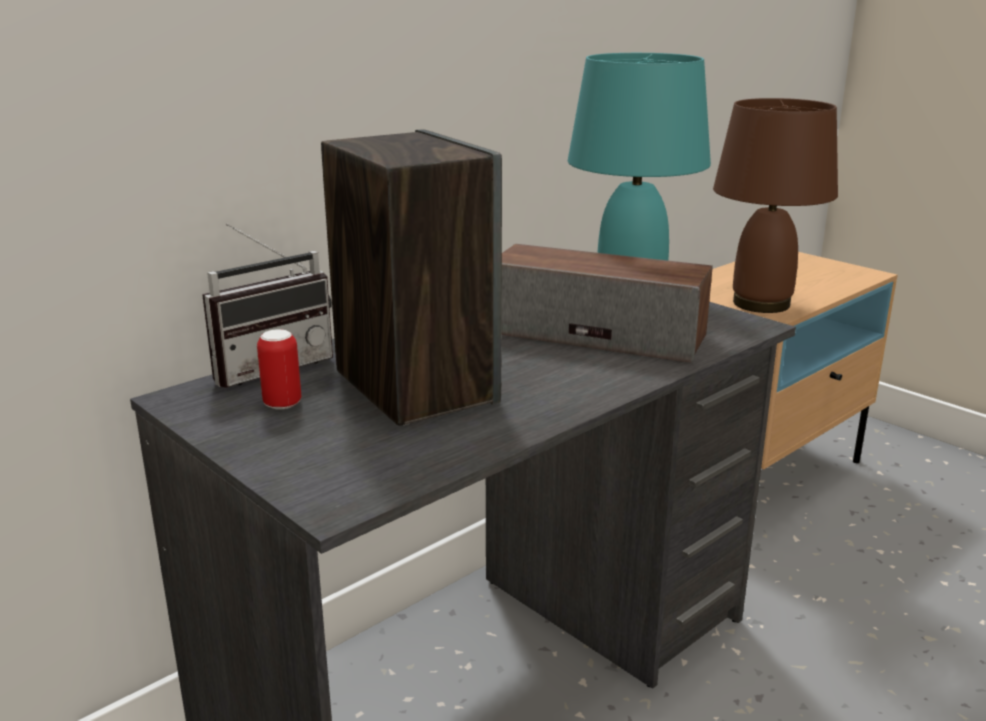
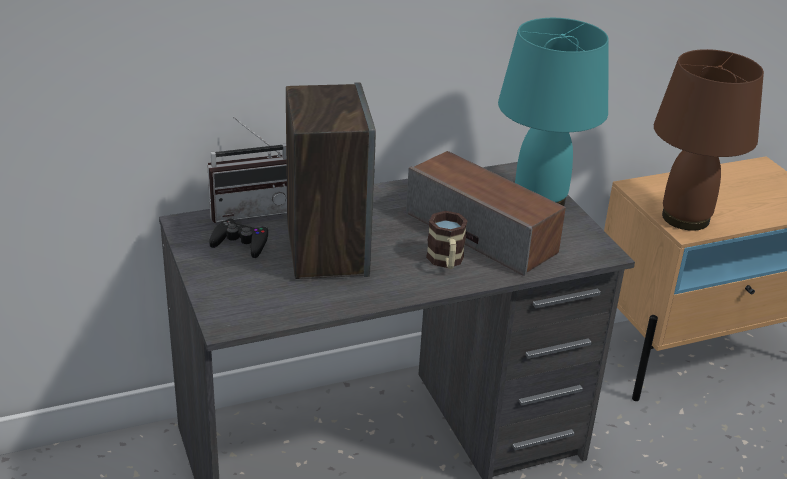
camera: 20 degrees right, 10 degrees up
(282, 404) = (241, 243): can -> black game controller
(584, 368) = (446, 262): none -> mug

